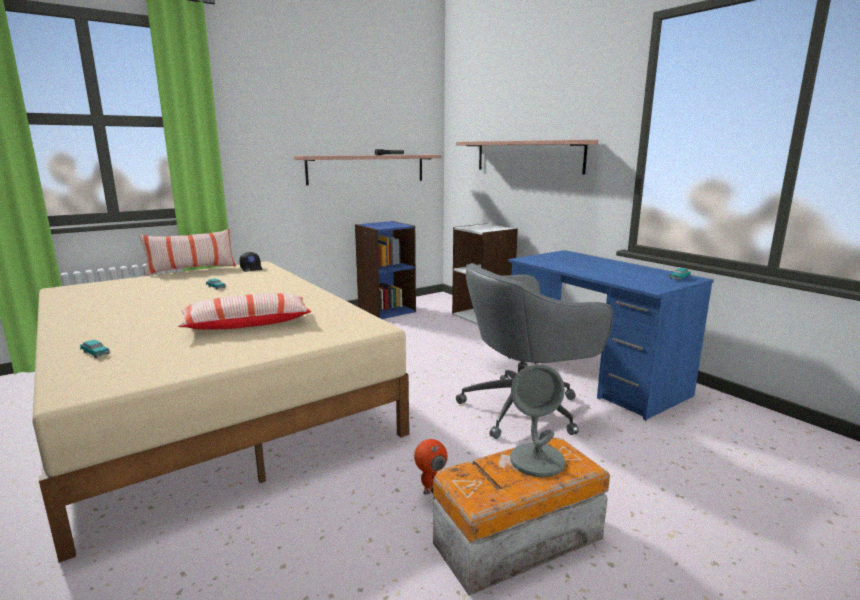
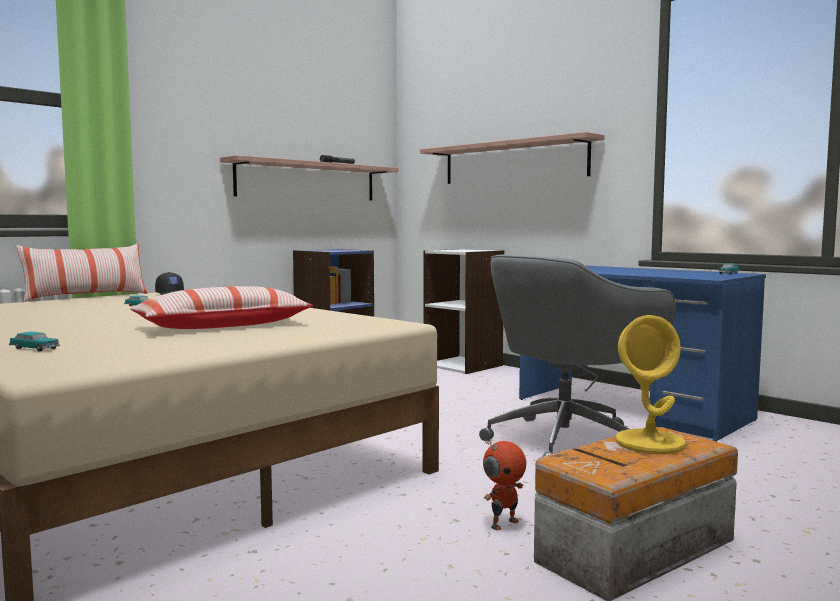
camera: 10 degrees left, 10 degrees down
(430, 498) = (503, 523): toy robot -> toy robot turned 90 degrees clockwise
(537, 461) = (650, 443): grey table lamp -> yellow table lamp

